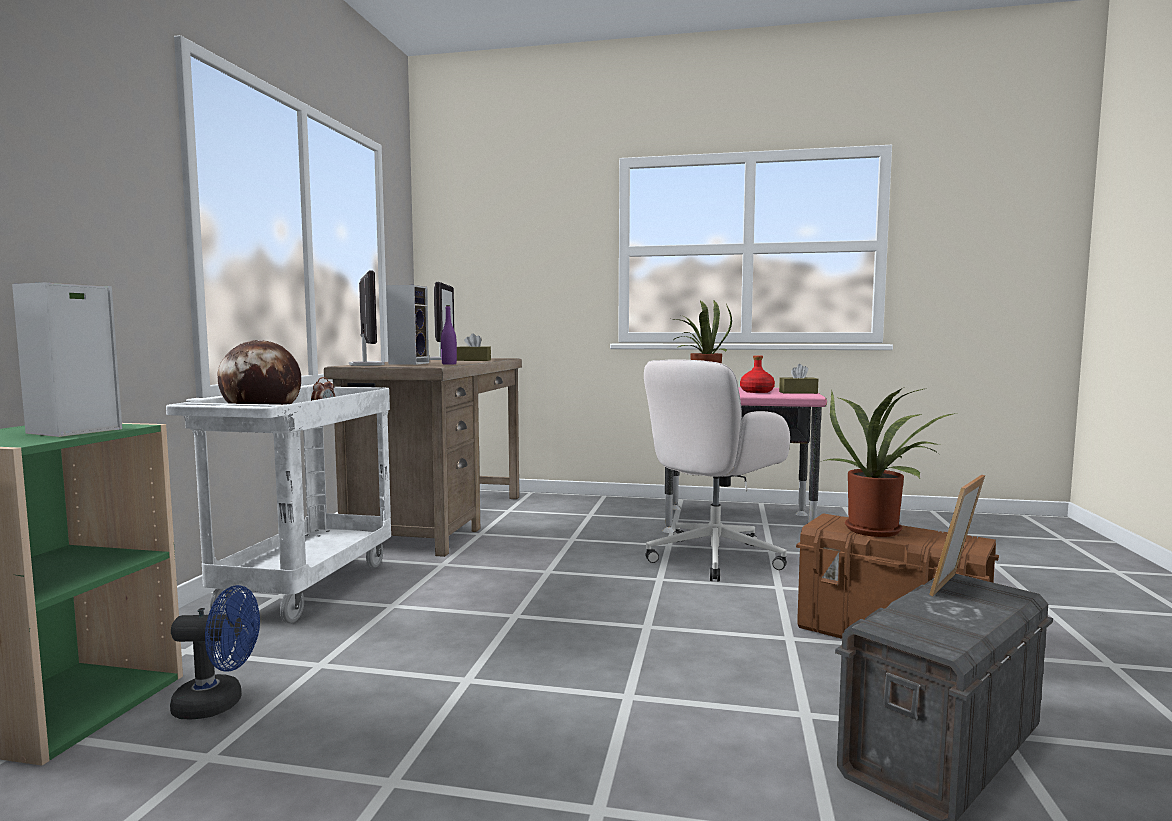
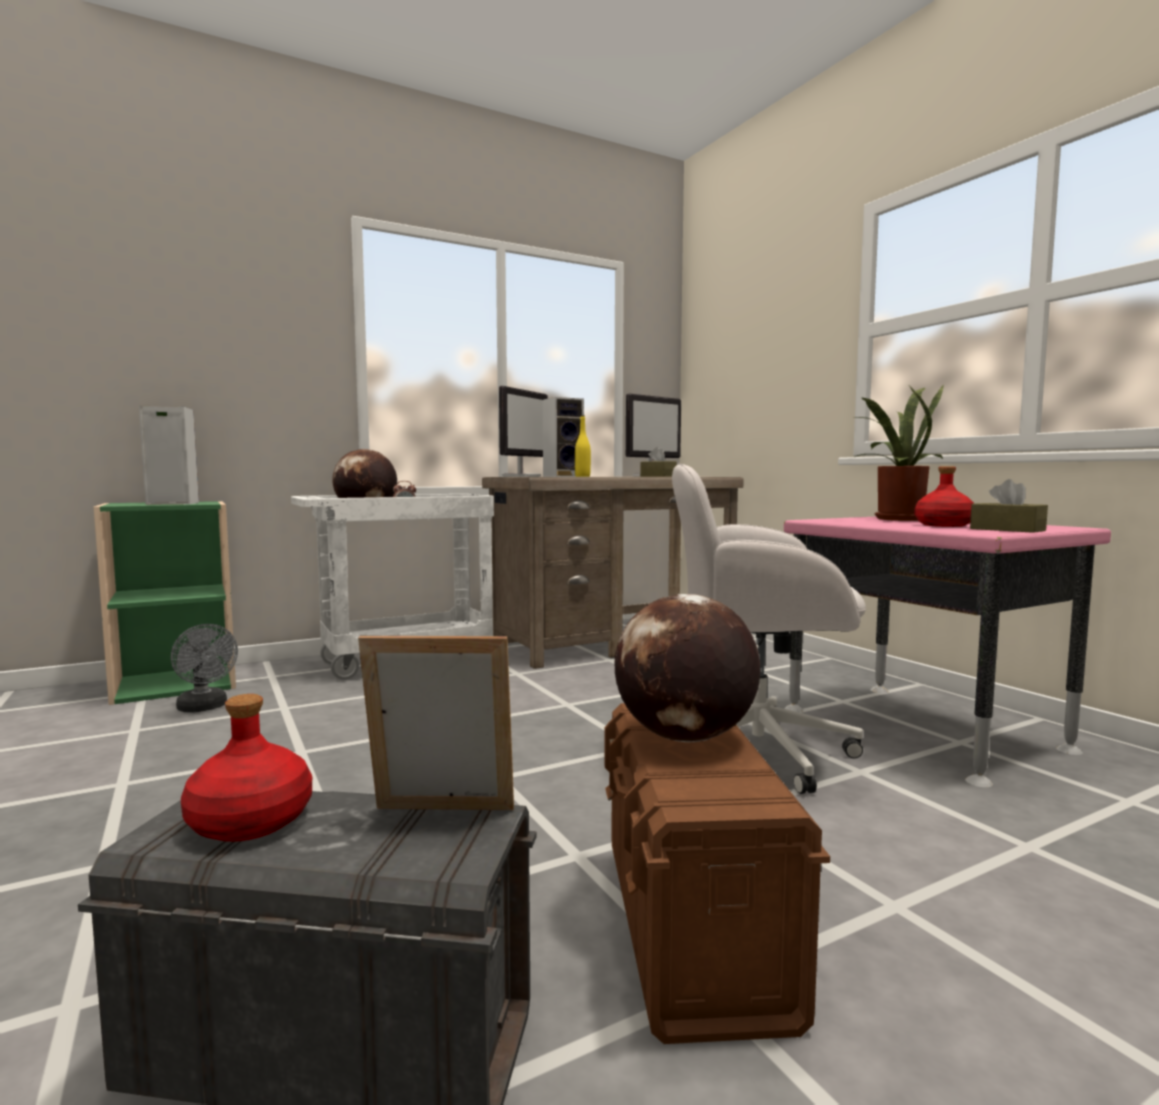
camera: 50 degrees right, 0 degrees up
(219, 704) = (205, 708): blue fan -> grey fan
(449, 364) = (582, 476): purple bottle -> yellow bottle
(878, 530) = (684, 737): potted plant -> globe
(932, 622) = (252, 821): none -> red bottle

